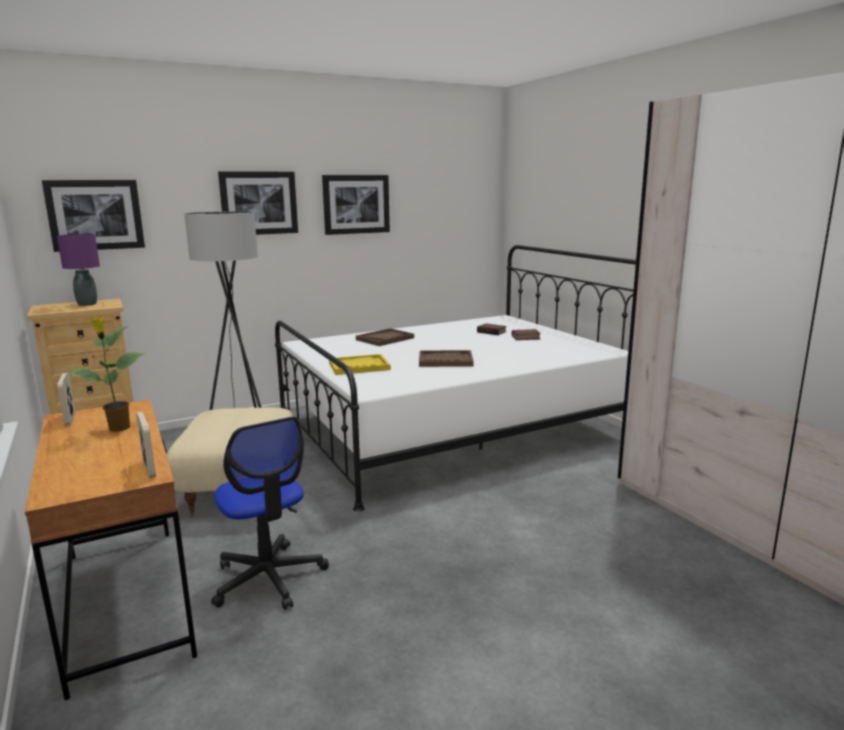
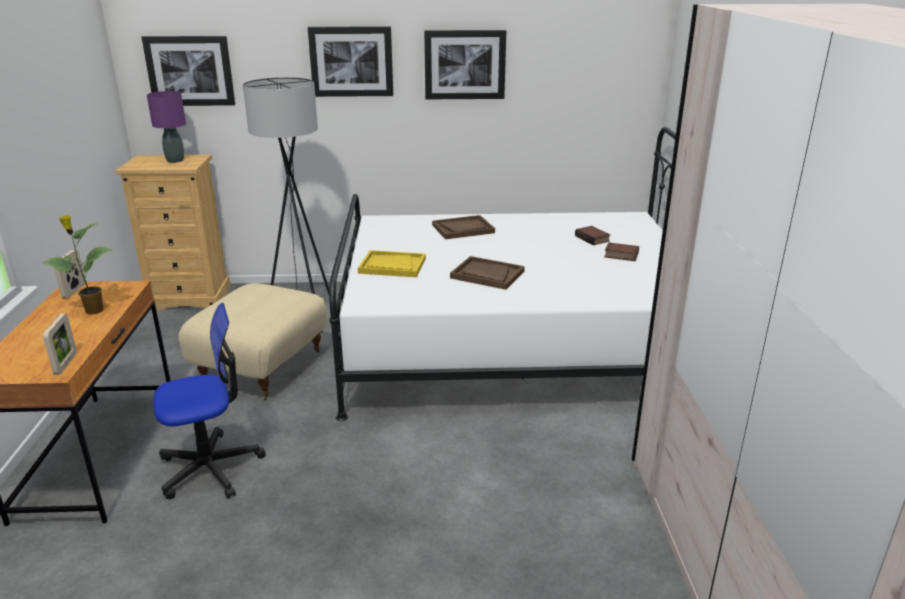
camera: 25 degrees right, 10 degrees up
(268, 578) = (210, 468): office chair -> office chair turned 105 degrees counterclockwise

